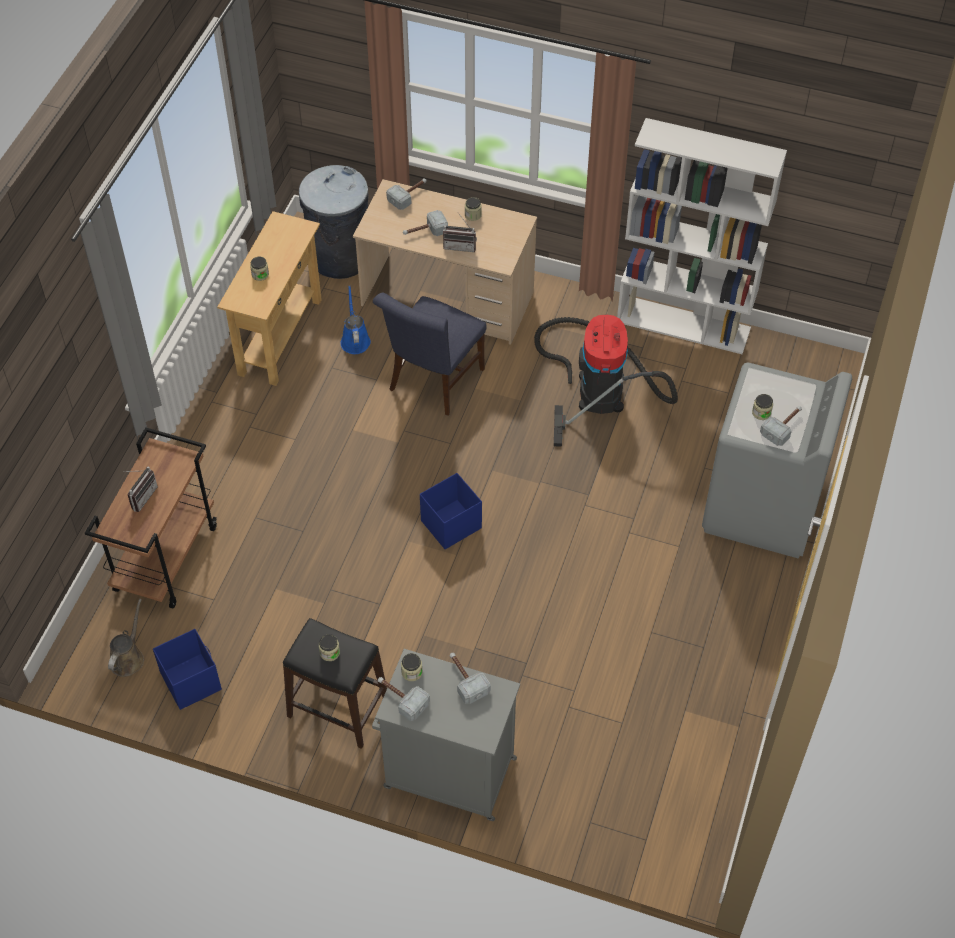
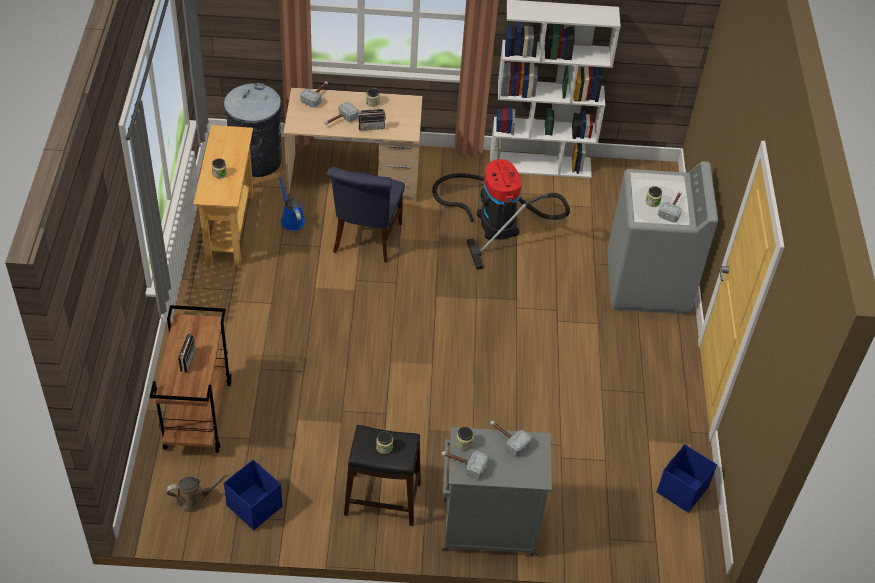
camera: 20 degrees left, 5 degrees down
(128, 658) = (194, 499): brown watering can -> brown watering can turned 75 degrees clockwise
(450, 525) = (419, 343): blue storage box -> blue storage box (681, 490)

